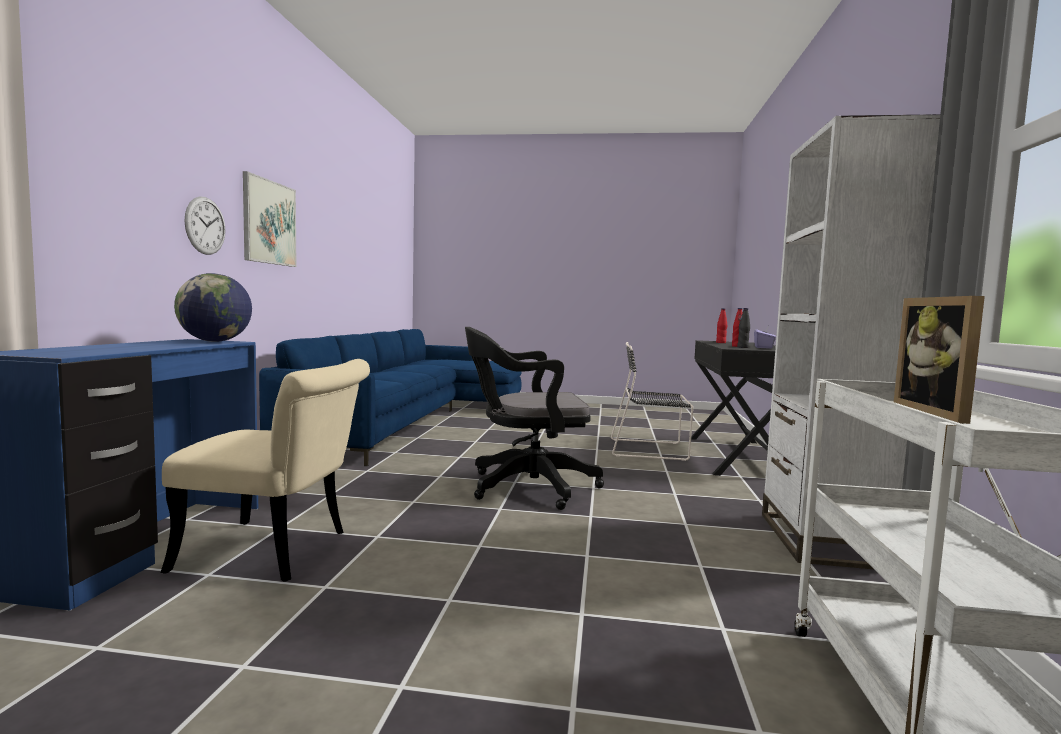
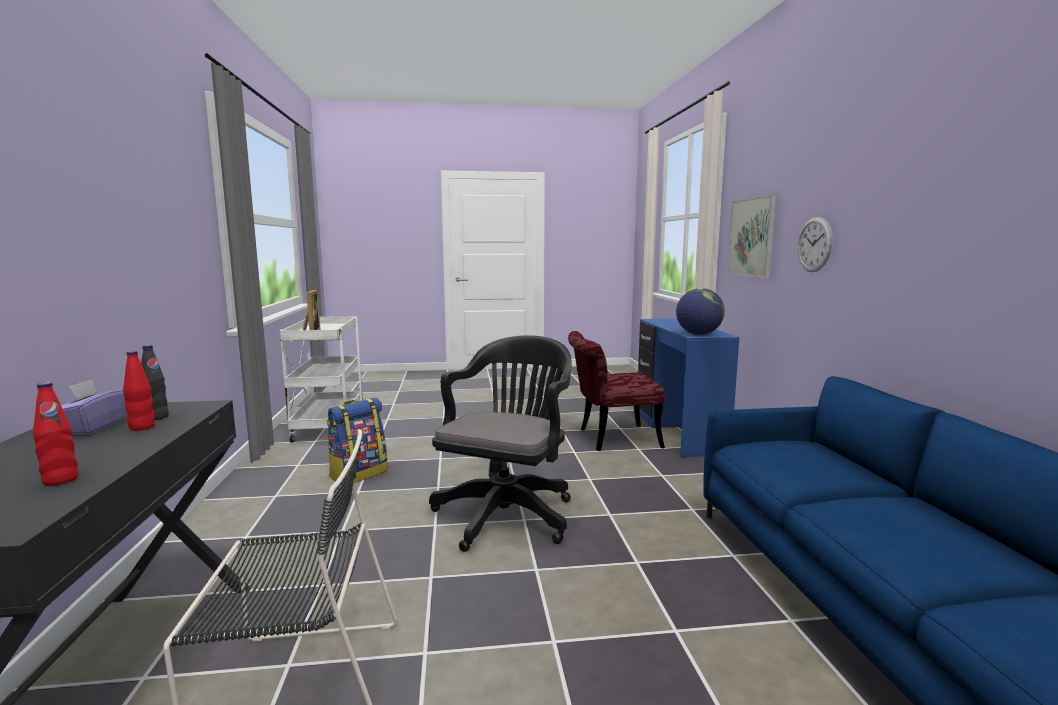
camera: 165 degrees right, 5 degrees up
(269, 222) = (896, 220): picture -> picture (751, 237)
(279, 551) = (610, 439): beige chair -> red chair
(526, 487) = (507, 513): black office chair -> black office chair turned 45 degrees counterclockwise
(702, 546) = (358, 474): none -> backpack
(821, 540) = (253, 492): white bookcase -> none

